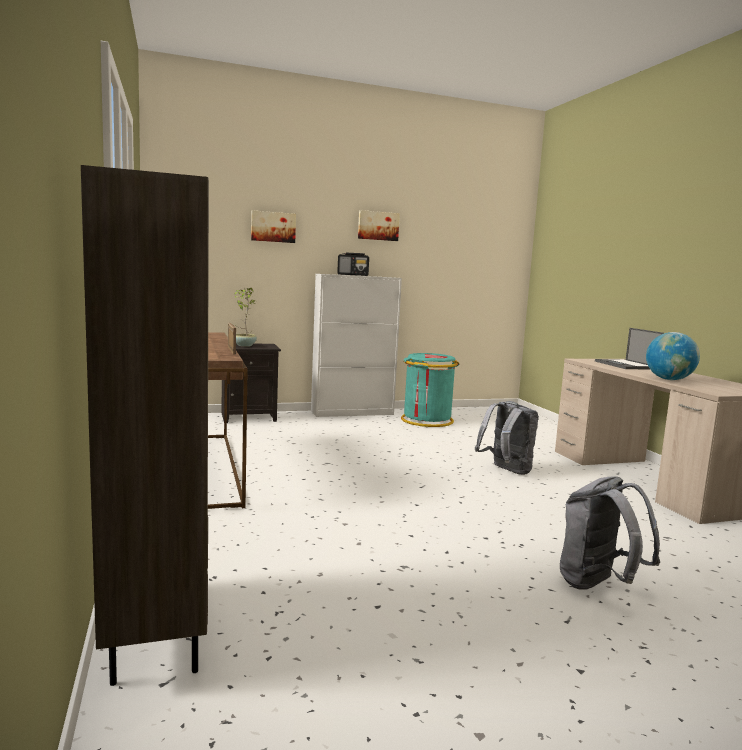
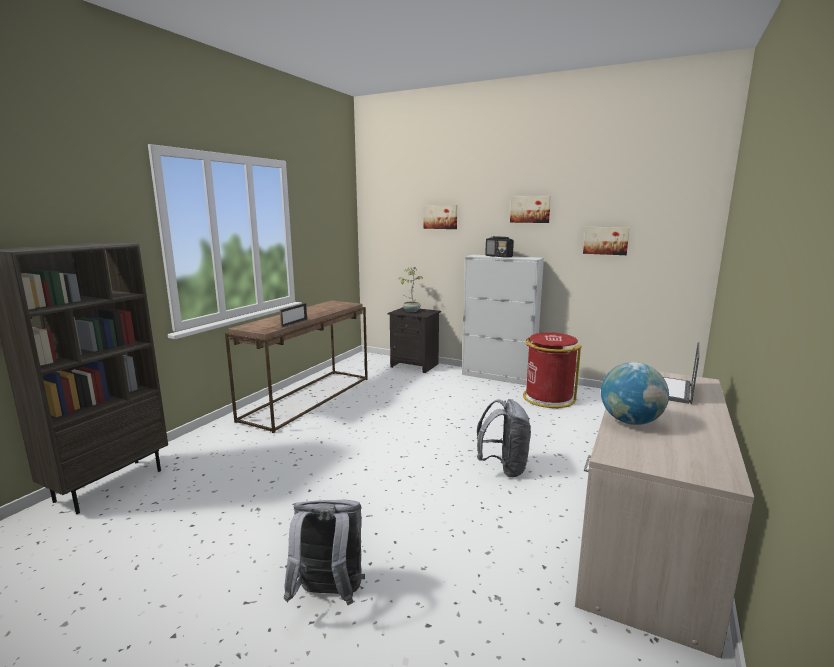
camera: 45 degrees right, 5 degrees up
(426, 420) = (548, 398): turquoise trash can -> red trash can
(447, 261) = (606, 240): none -> picture

